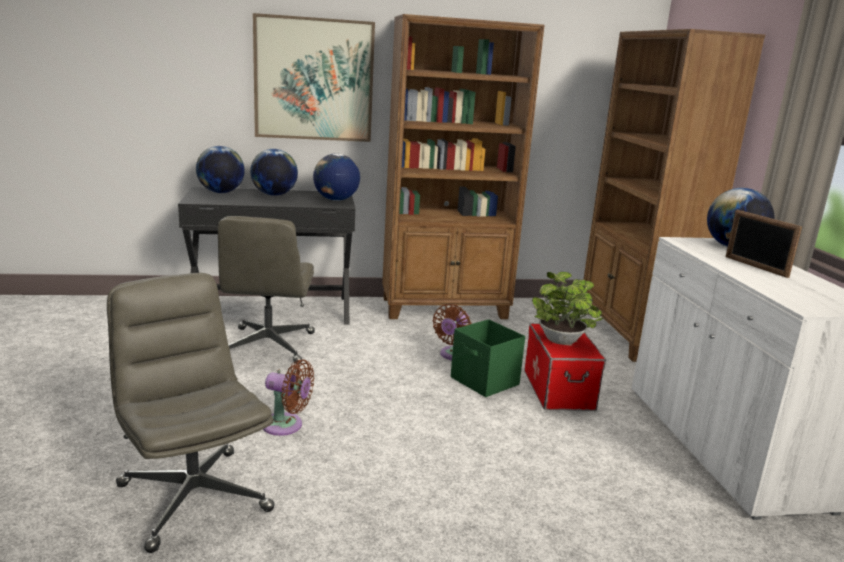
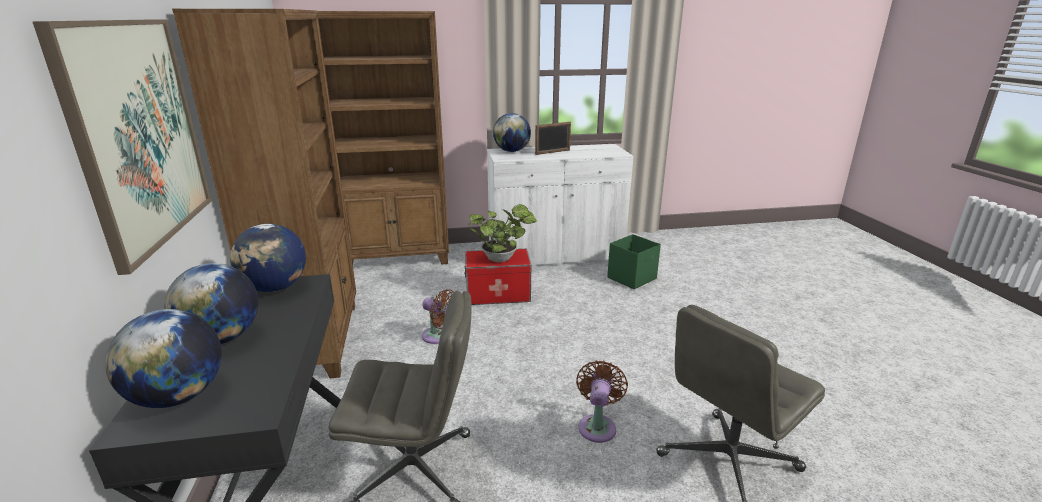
camera: 90 degrees left, 5 degrees up
(485, 381) = (490, 323): green storage box -> green storage box (632, 278)

